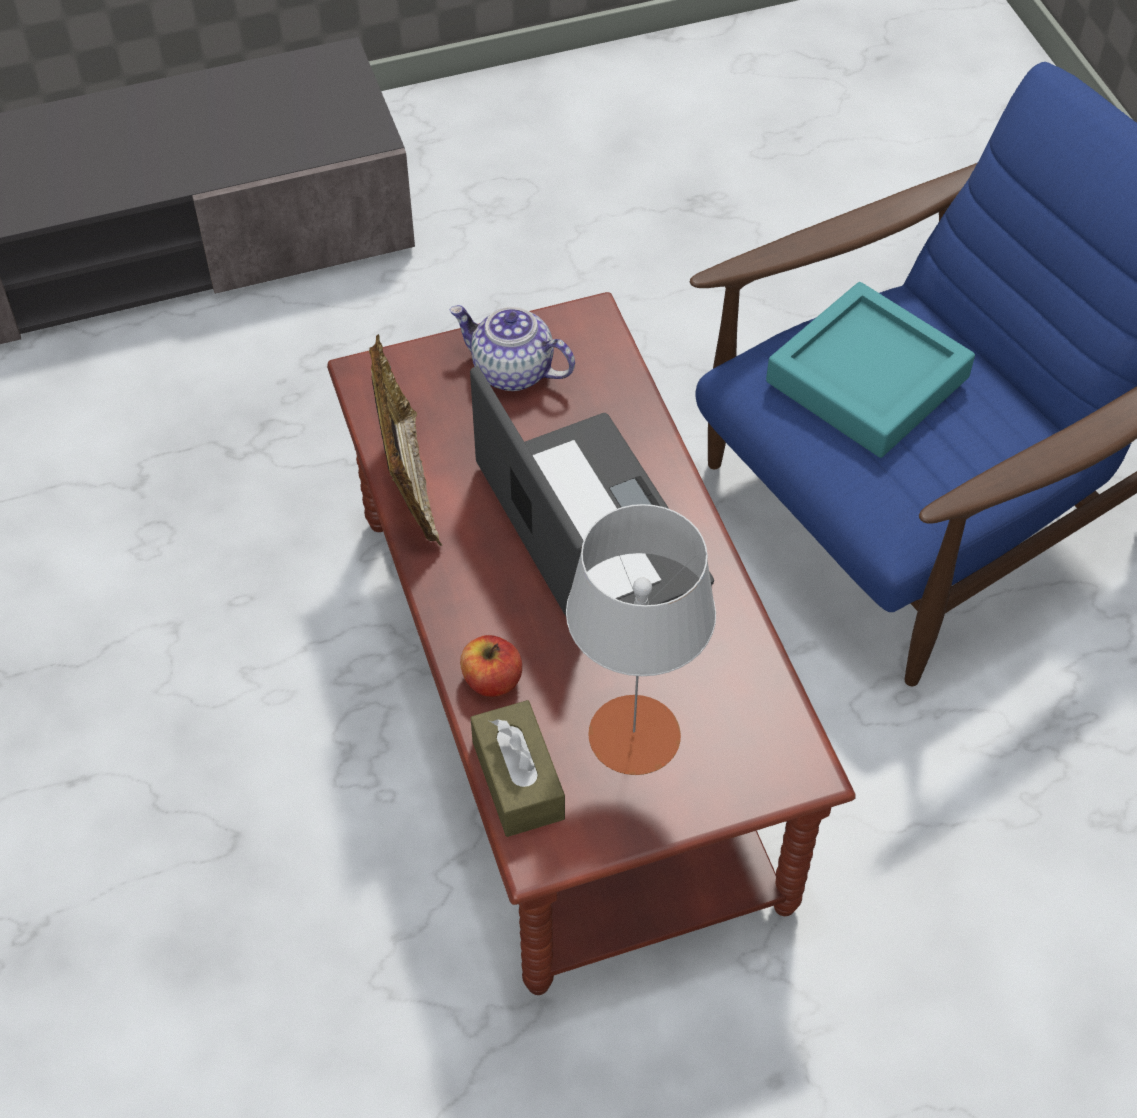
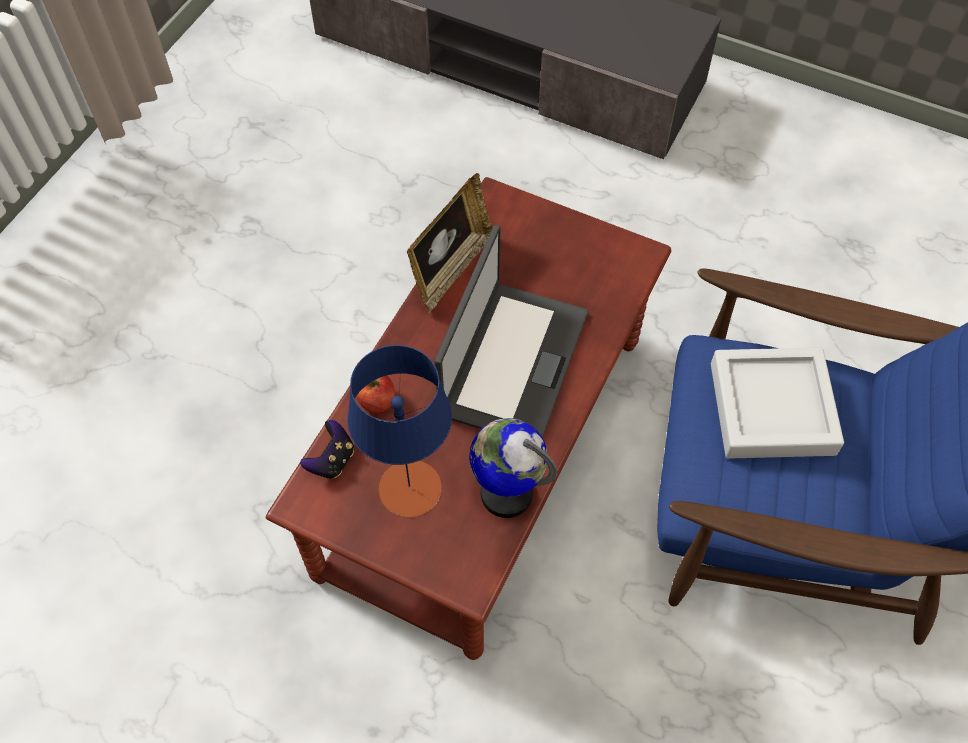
camera: 45 degrees right, 5 degrees up
(511, 371) = (568, 250): teapot -> none
(518, 780) = (332, 460): brown tissue box -> game controller
(633, 735) = (409, 488): grey table lamp -> blue table lamp
(734, 655) = (506, 493): none -> globe
(867, 379) = (771, 408): turquoise tray -> grey tray

